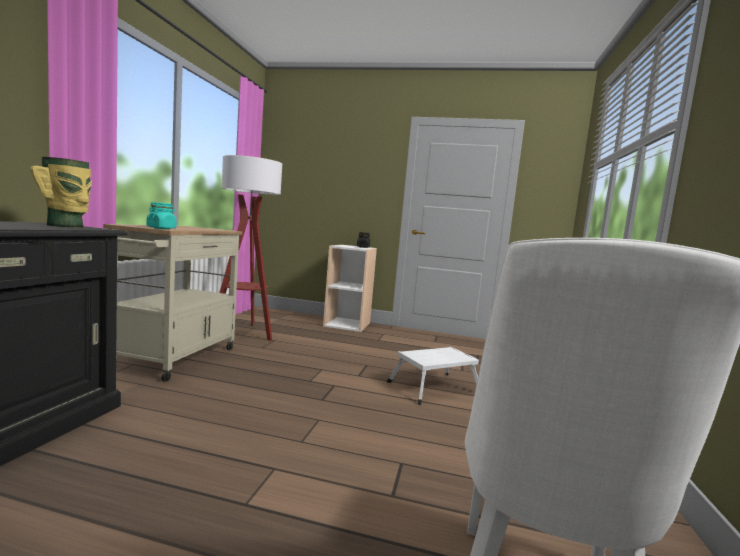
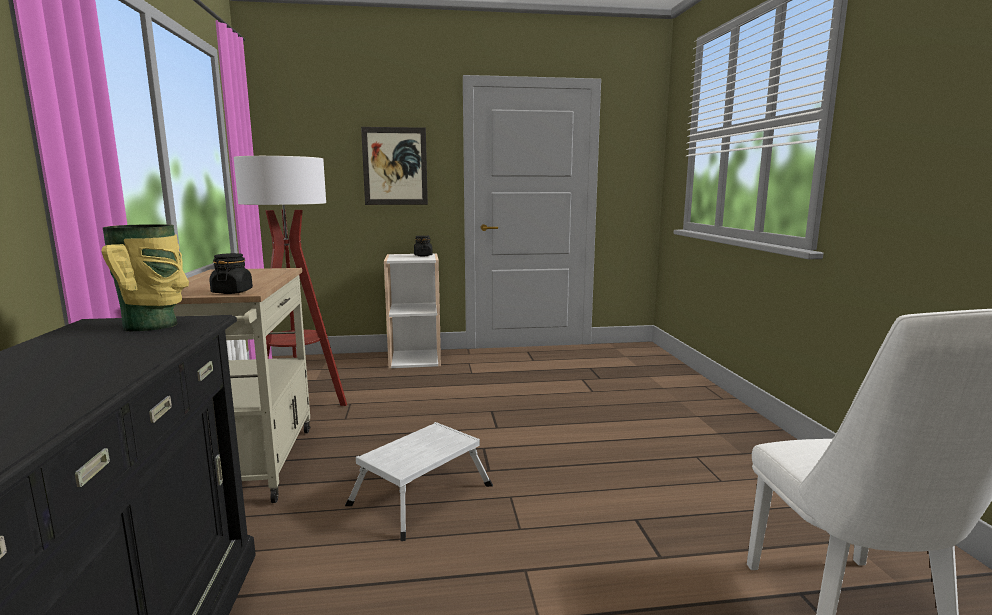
camera: 20 degrees left, 5 degrees up
(161, 228) = (232, 292): turquoise jar -> black jar
(355, 181) = (395, 166): none -> picture
(435, 387) = (586, 421): white step ladder -> white step ladder (422, 494)

